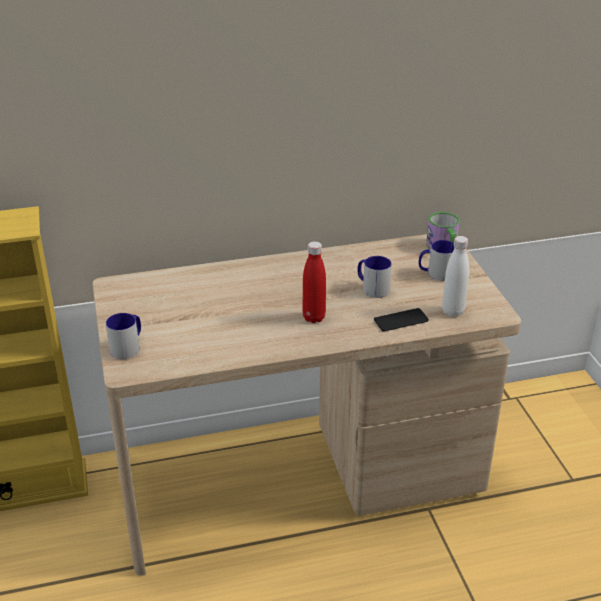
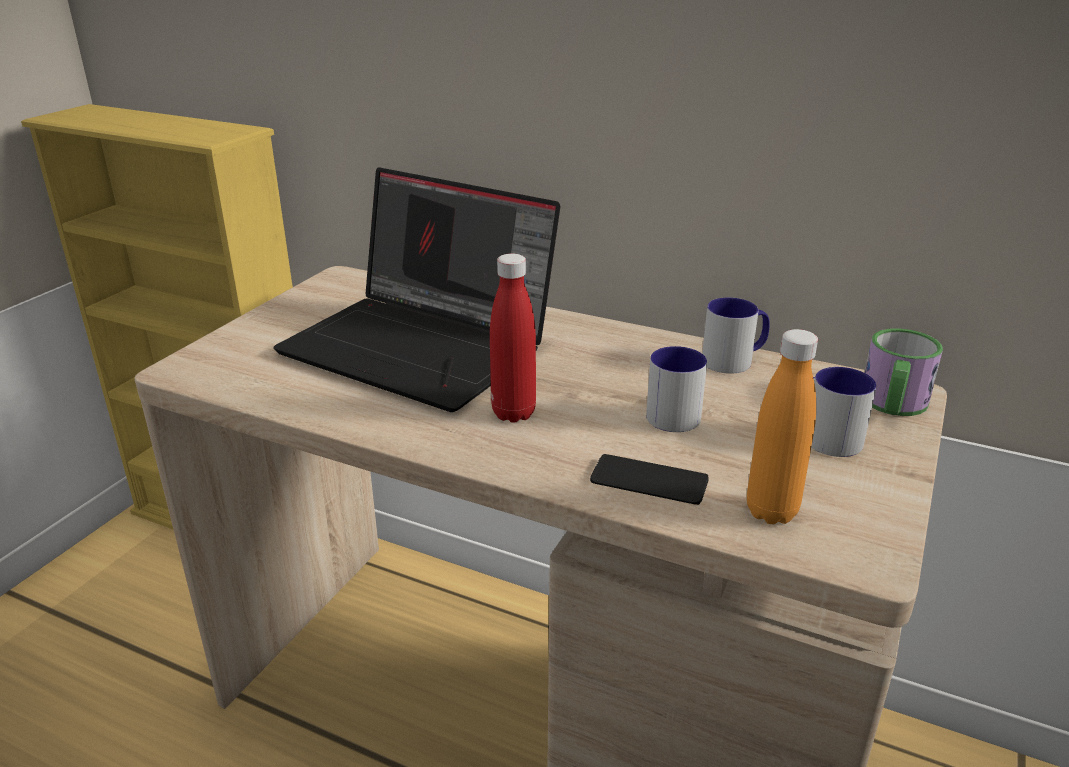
camera: 40 degrees right, 5 degrees down
(128, 347) = (234, 345): mug -> mug (734, 360)
(225, 305) = (423, 347): none -> laptop
(452, 311) = (771, 511): white bottle -> orange bottle

